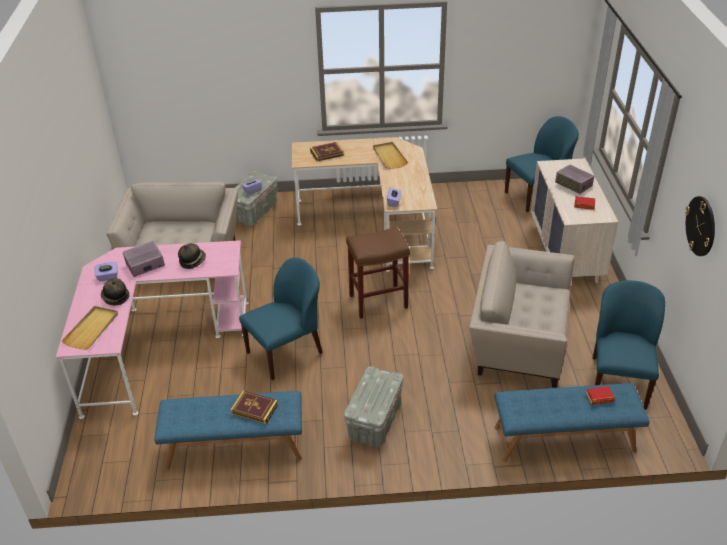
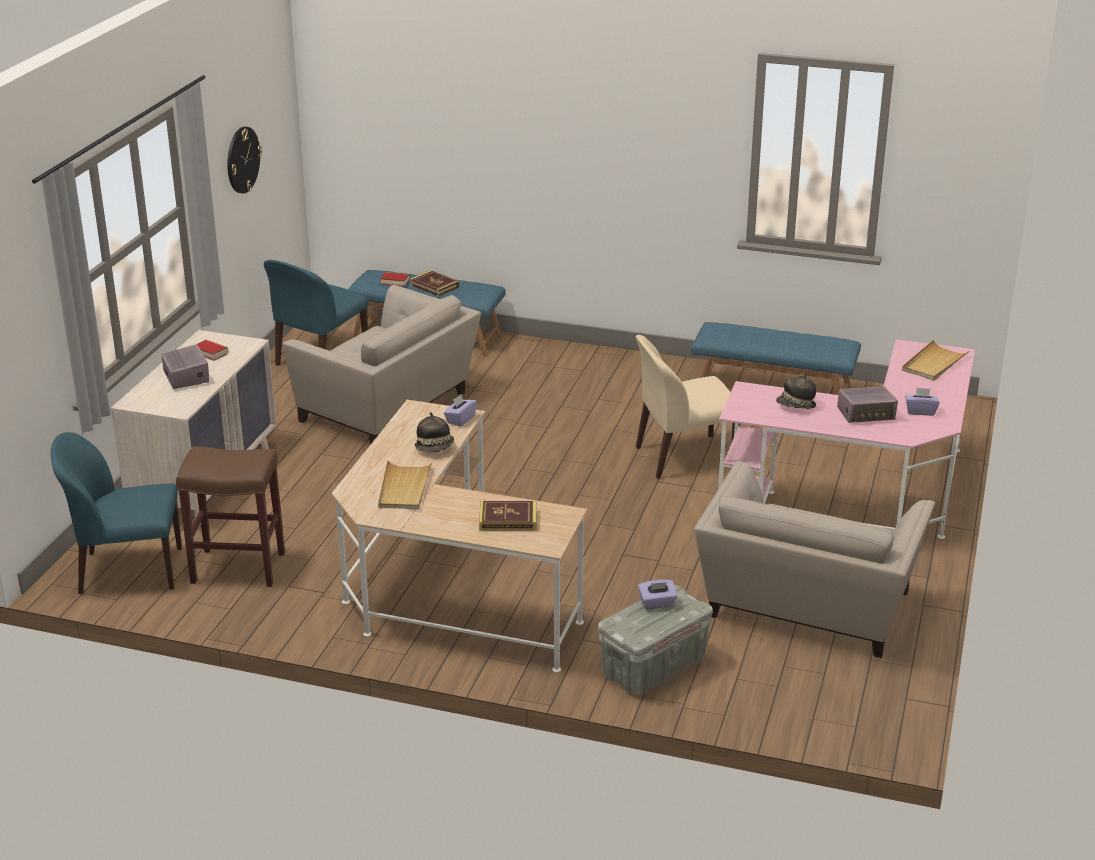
camera: 160 degrees left, 10 degrees down
(115, 297) = (907, 388): hat -> hat (435, 448)
(254, 409) = (748, 335): book -> book (434, 286)
(286, 352) = (682, 457): blue chair -> beige chair
(375, 422) = (610, 382): grey storage box -> none
(377, 302) = (526, 483): brown stool -> brown stool (239, 567)

